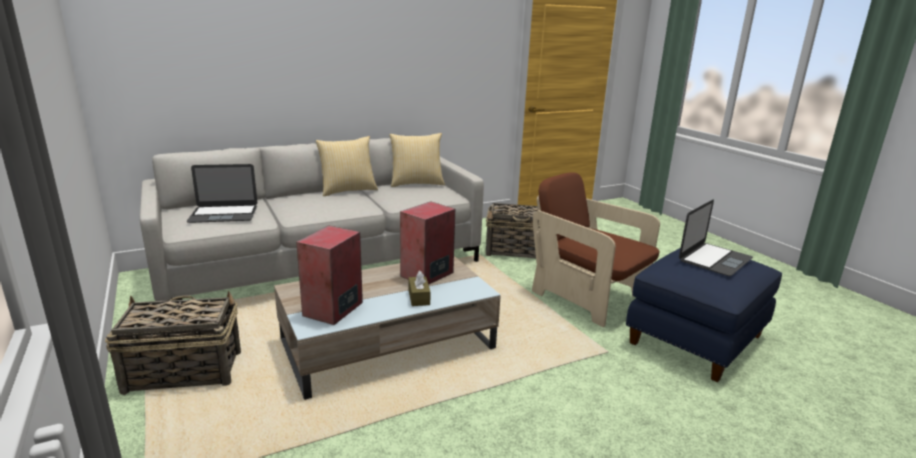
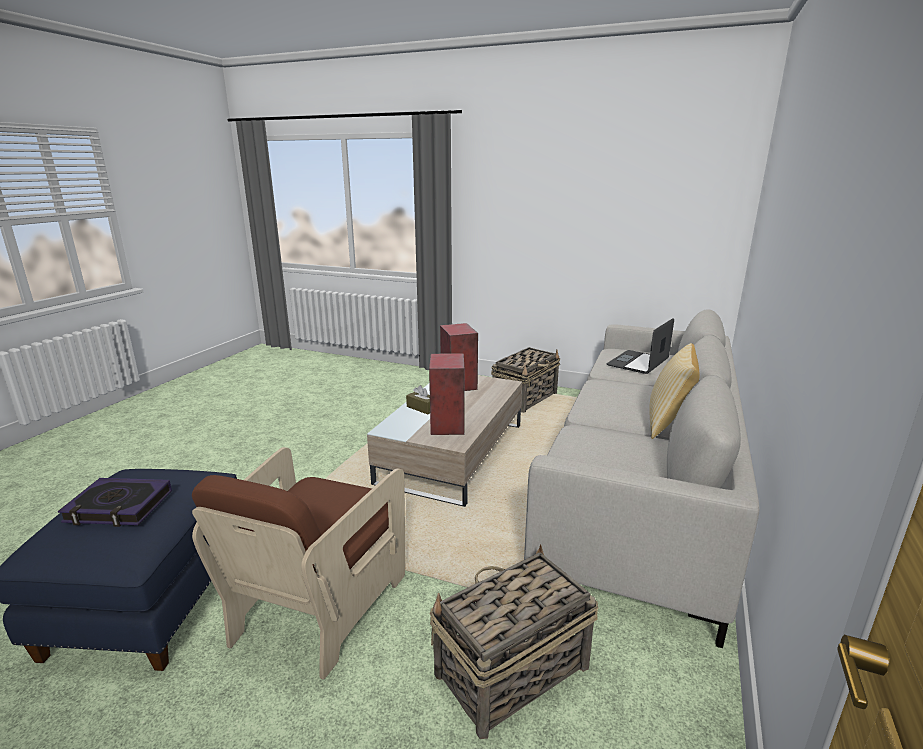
camera: 140 degrees right, 0 degrees up
(416, 183) = (655, 473): pillow -> none
(587, 297) = (319, 605): brown armchair -> brown armchair turned 105 degrees clockwise
(715, 259) = (119, 507): laptop -> book

